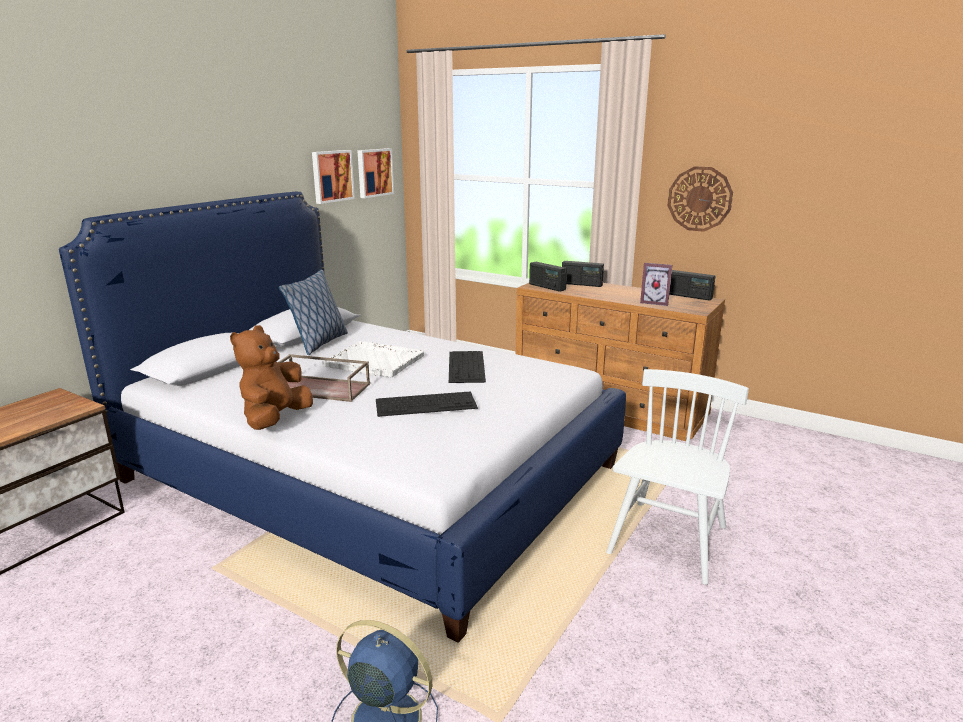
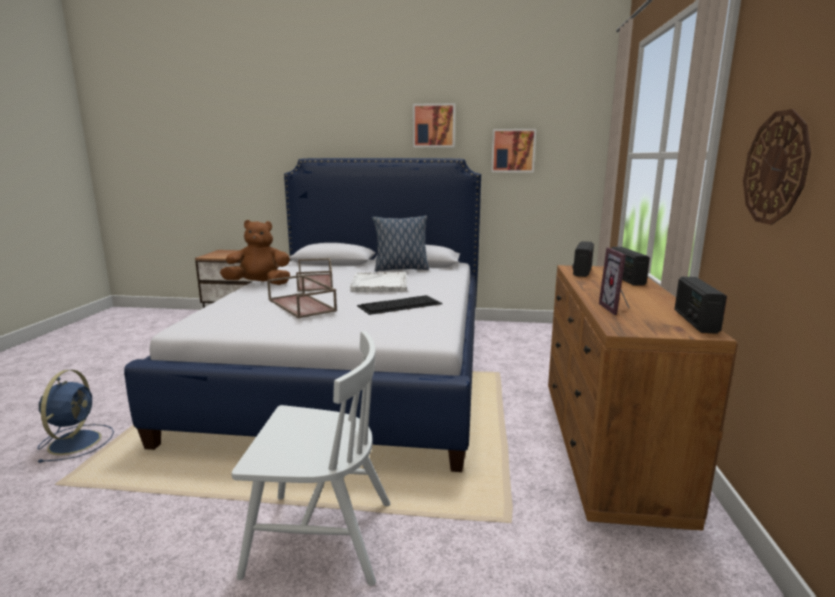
camera: 65 degrees right, 5 degrees down
(374, 172) = (569, 151): picture -> picture (434, 125)
(426, 403) = (302, 305): keyboard -> brown tray

